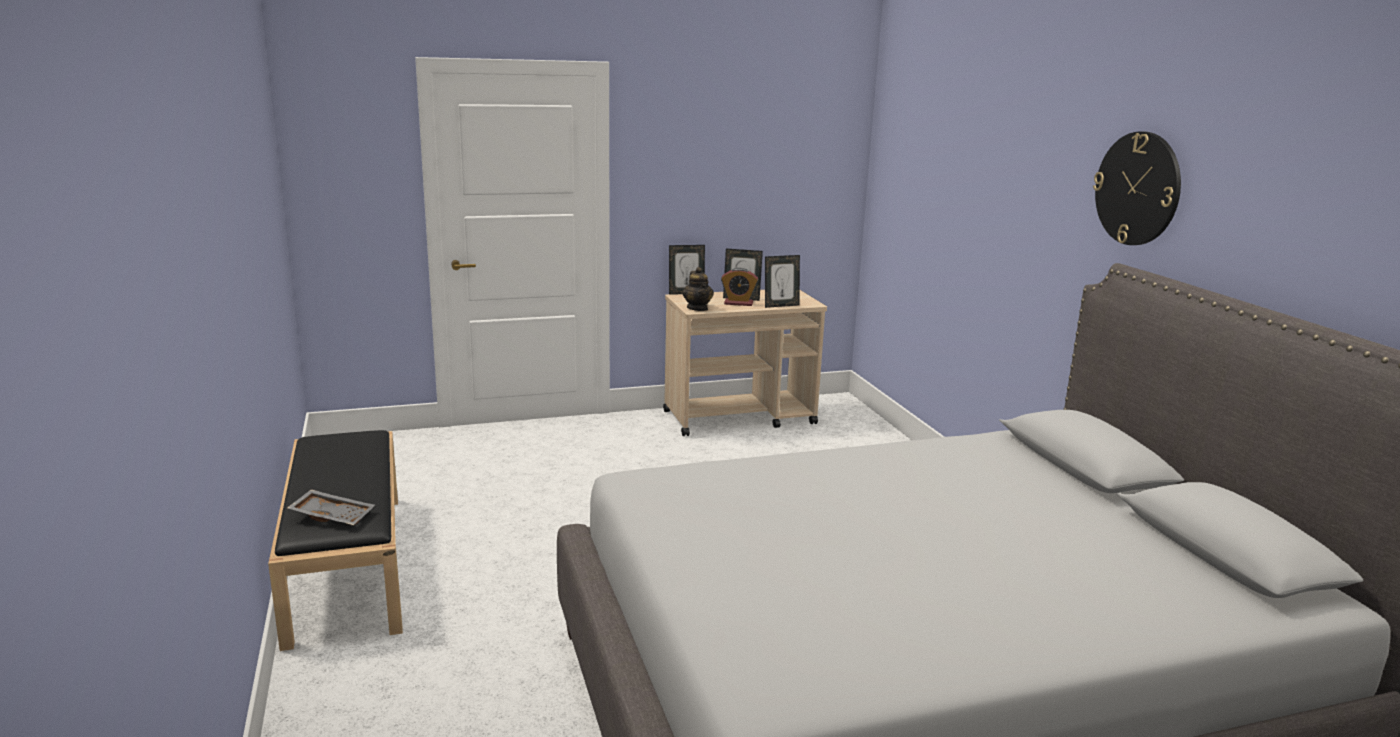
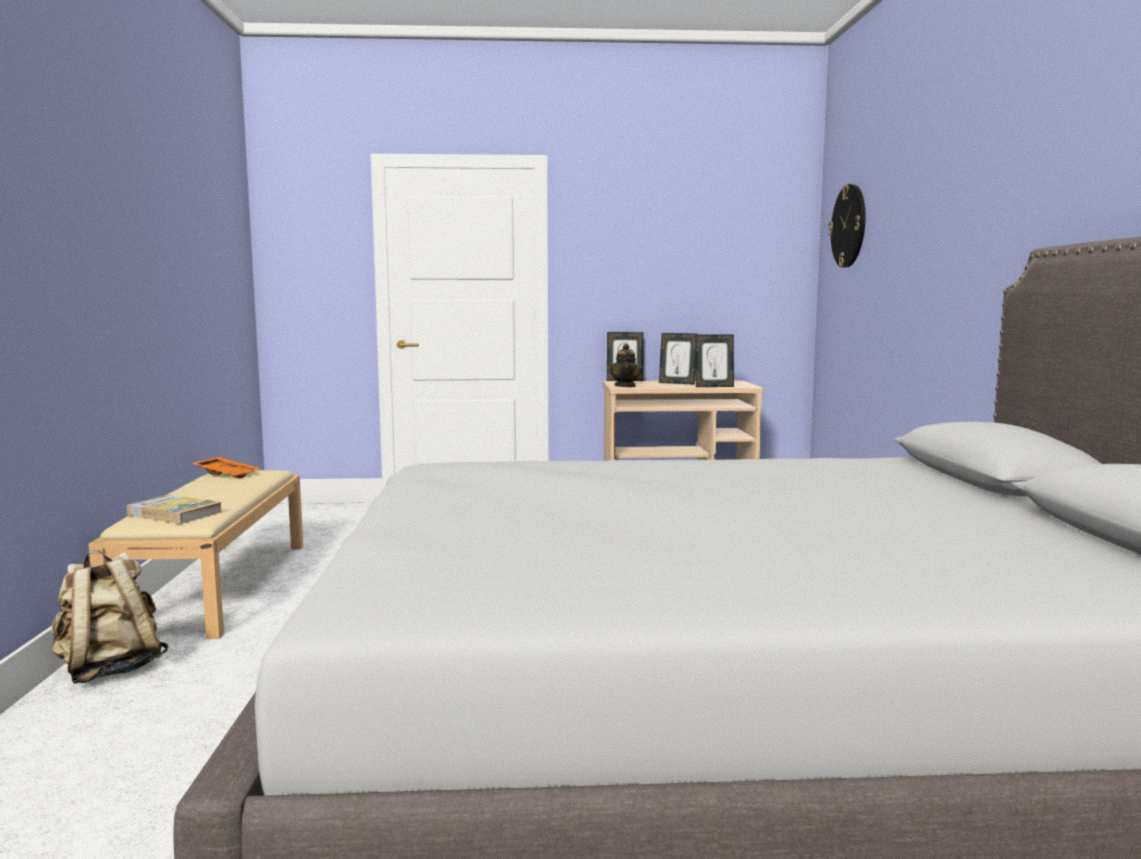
camera: 15 degrees right, 10 degrees down
(323, 684) = (110, 669): none -> beige backpack
(328, 443) = (227, 474): none -> orange tray
(333, 516) = (175, 513): grey tray -> book
(346, 564) = (216, 585): black bench -> beige bench
(738, 303) = (671, 385): alarm clock -> none
(1137, 188) = (1061, 159): wall clock -> wall clock (849, 226)

